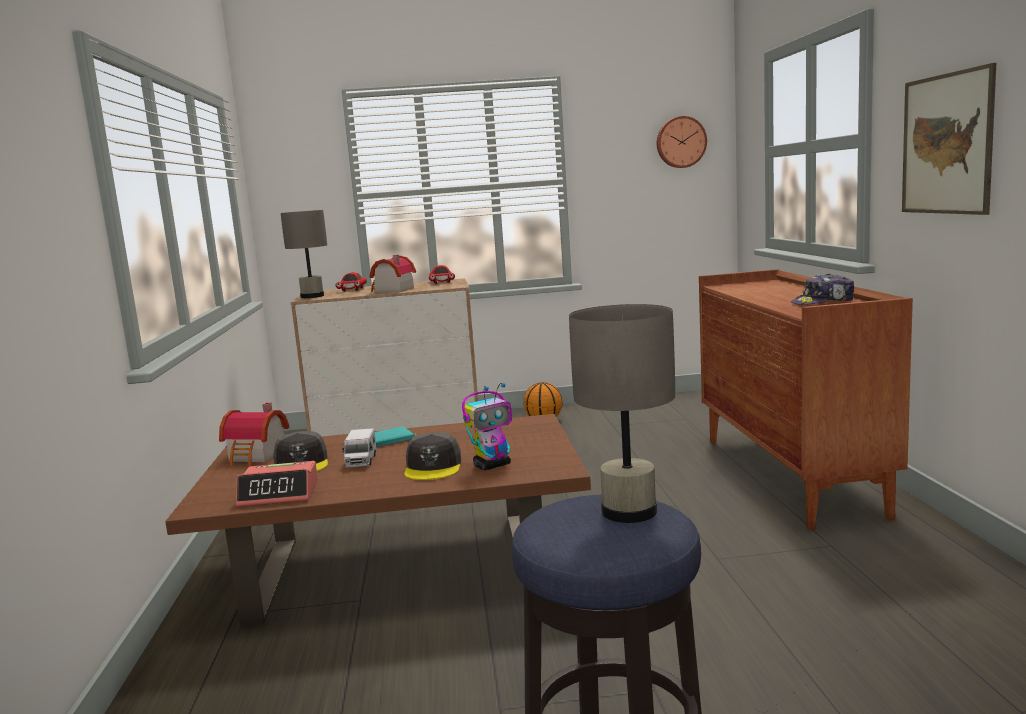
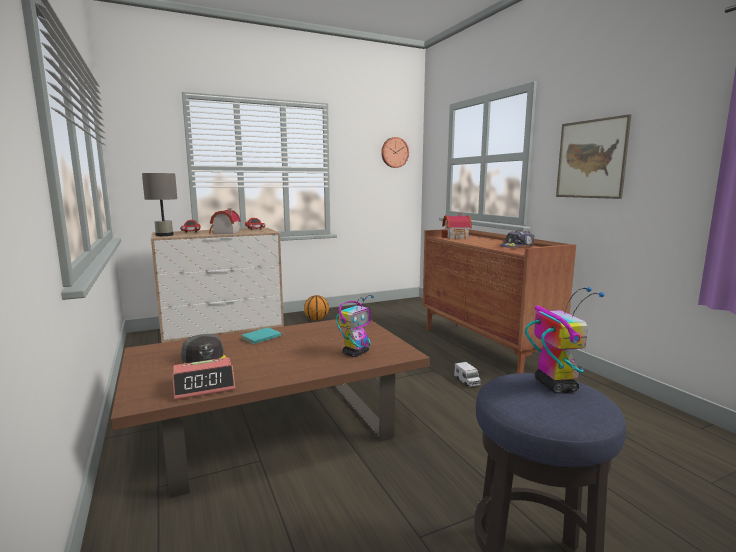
camera: 20 degrees left, 0 degrees up
(257, 456) = (160, 355): toy house -> toy house (457, 237)
(361, 461) = (252, 354): toy truck -> toy truck (467, 381)
(433, 467) = (314, 356): grey cap -> none
(628, 511) = (555, 385): grey table lamp -> toy robot

